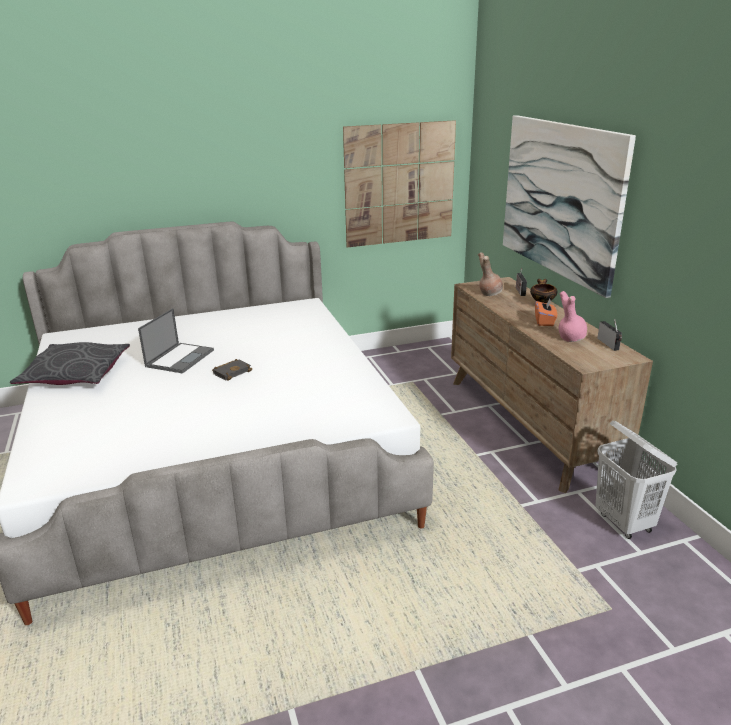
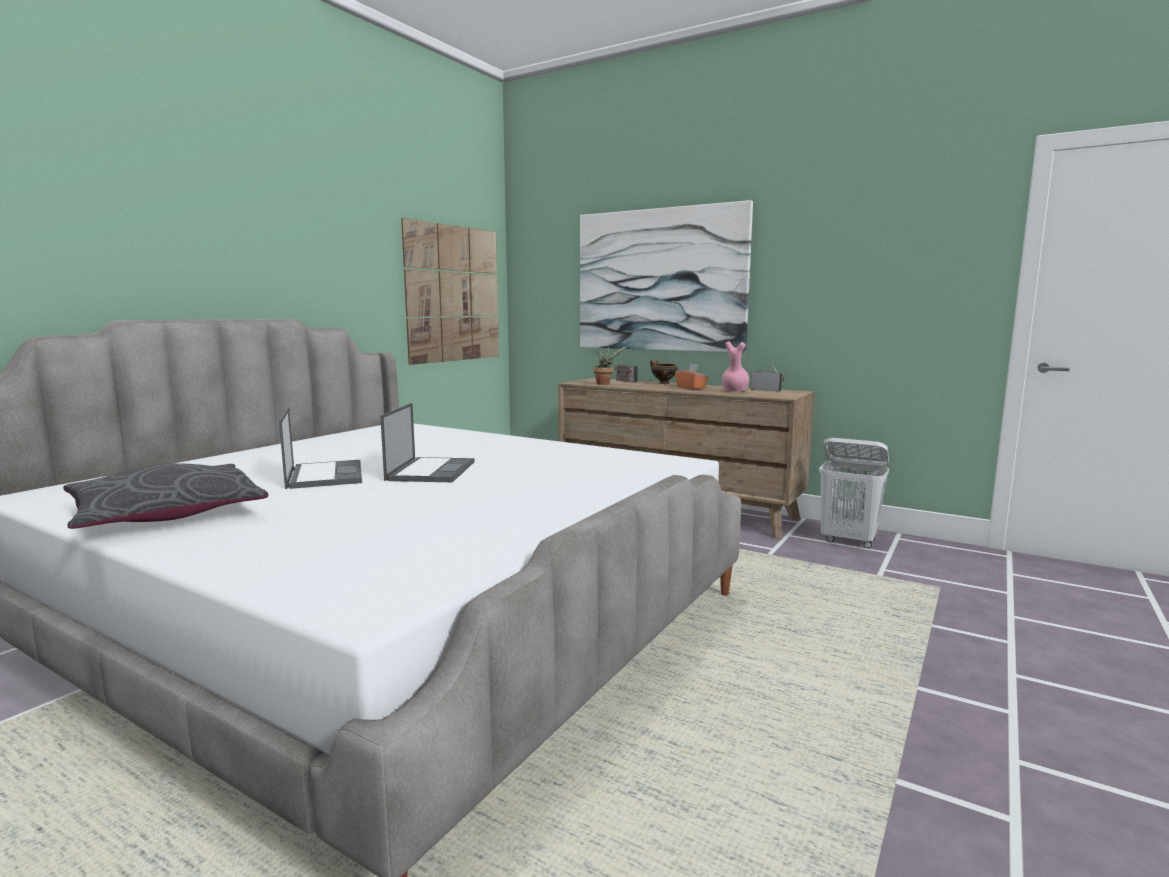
camera: 40 degrees left, 15 degrees down
(232, 372) = (431, 470): black book -> laptop
(489, 293) = (604, 383): brown vase -> potted plant

